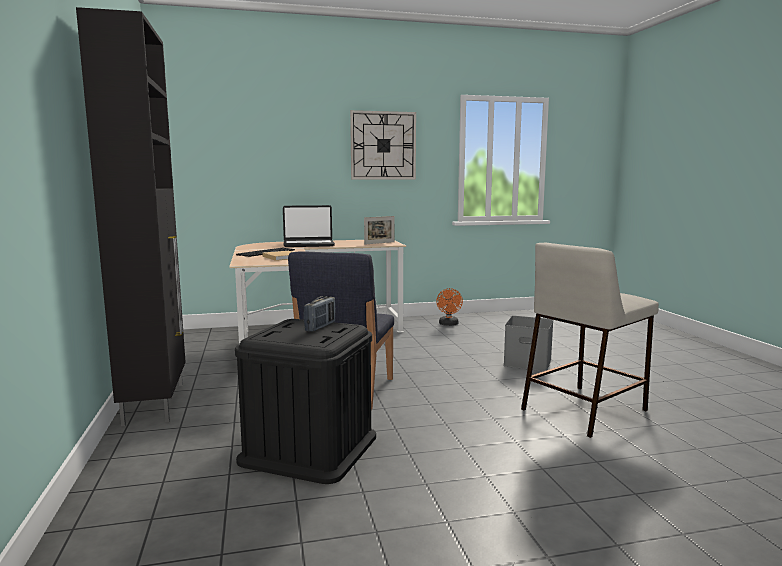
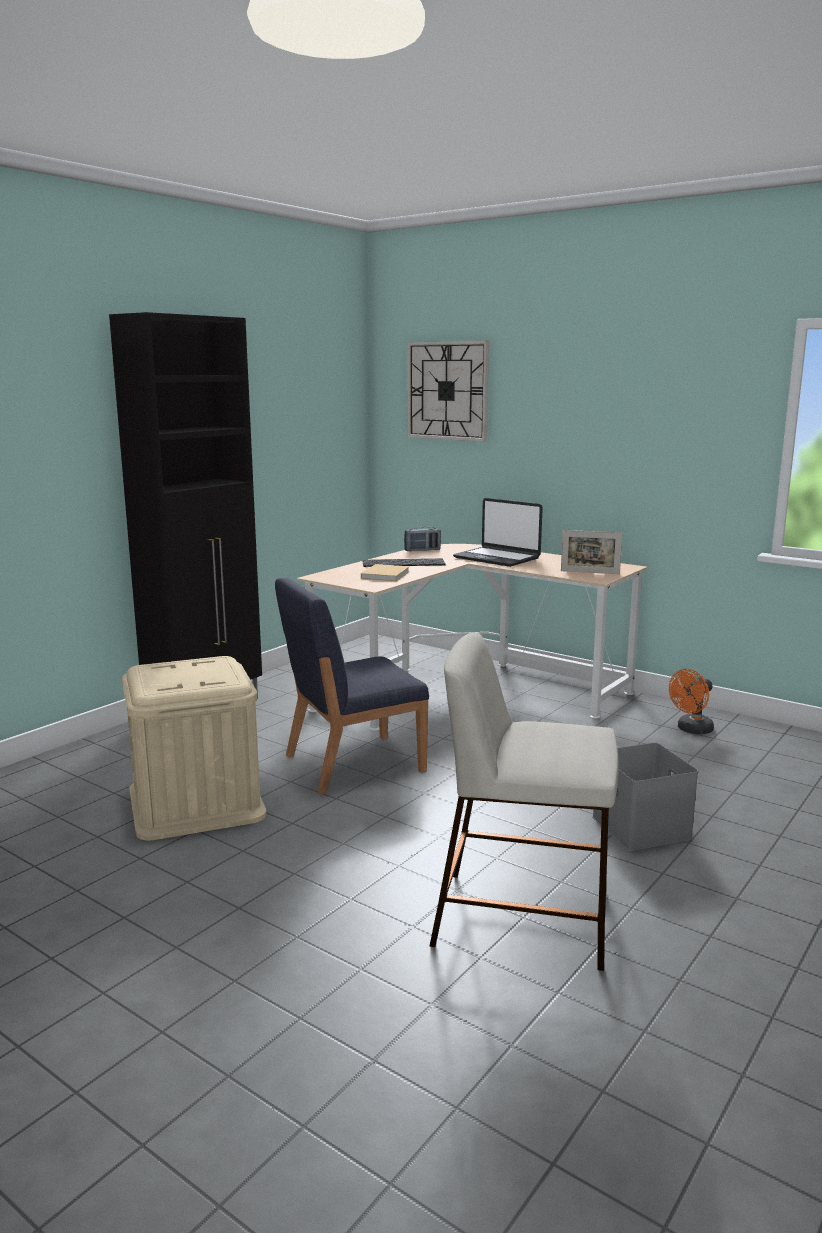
camera: 50 degrees right, 5 degrees up
(309, 448) = (196, 802): black storage box -> beige storage box
(320, 327) = (209, 673): radio -> radio (422, 550)
(383, 145) = (646, 413): wall clock -> wall clock (447, 390)

